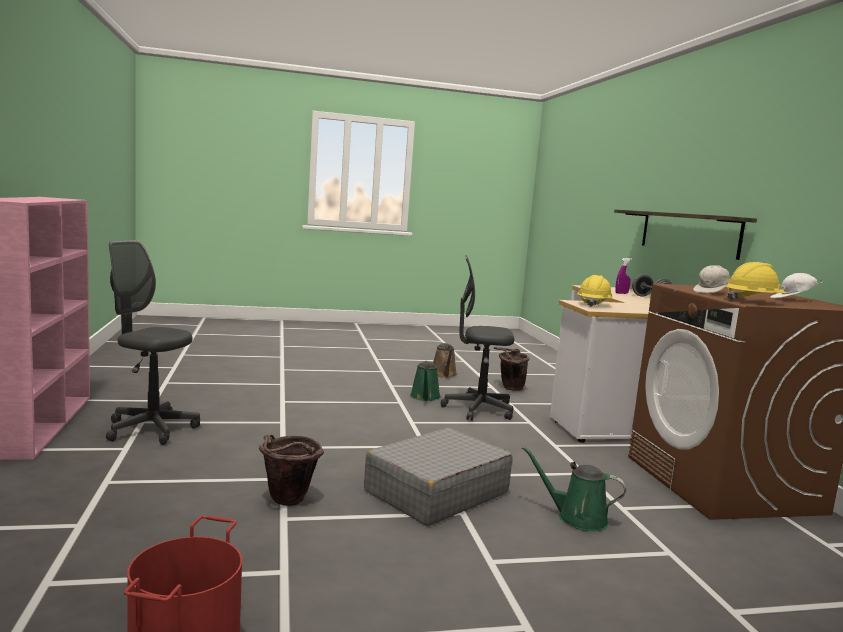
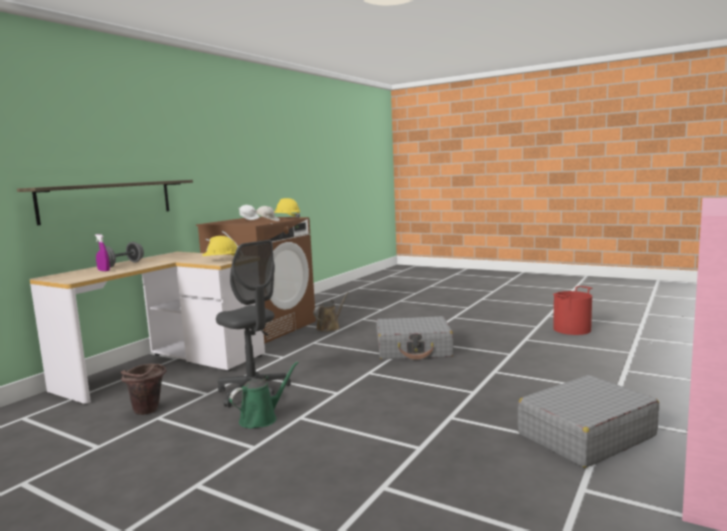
camera: 135 degrees left, 0 degrees up
(151, 429) = (585, 435): grey office chair -> grey suitcase
(287, 502) = (502, 360): brown bucket -> none
(444, 375) = (144, 453): brown watering can -> brown watering can (329, 327)
(576, 518) = (369, 331): green watering can -> none

